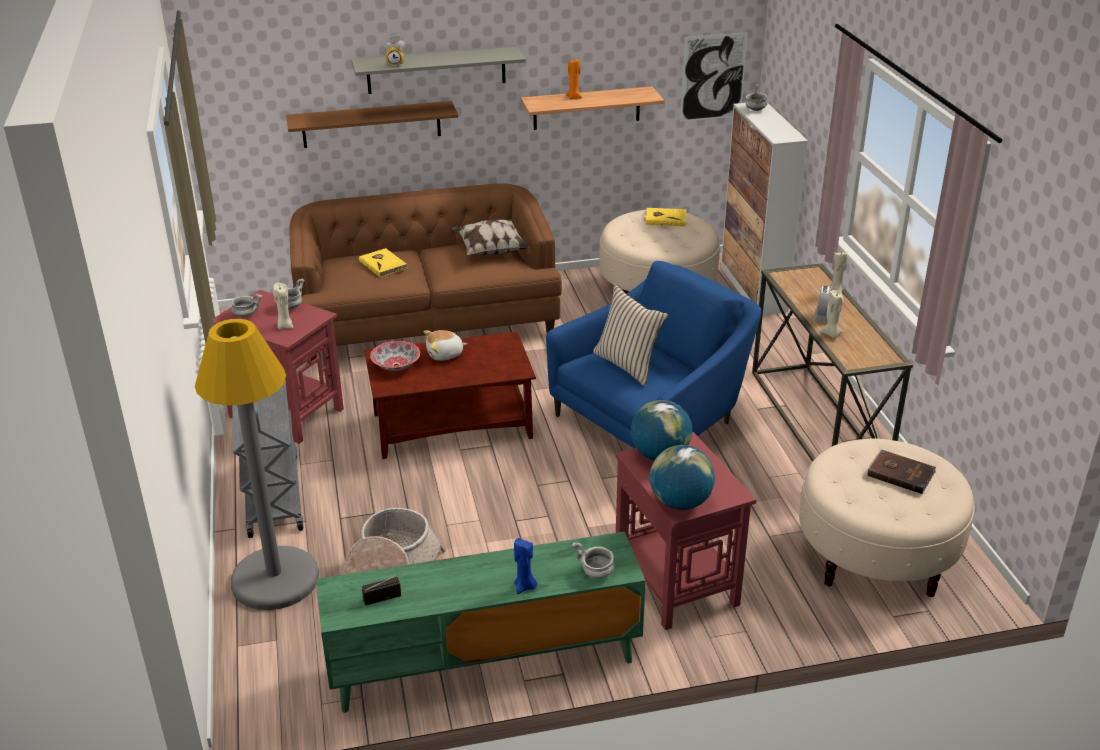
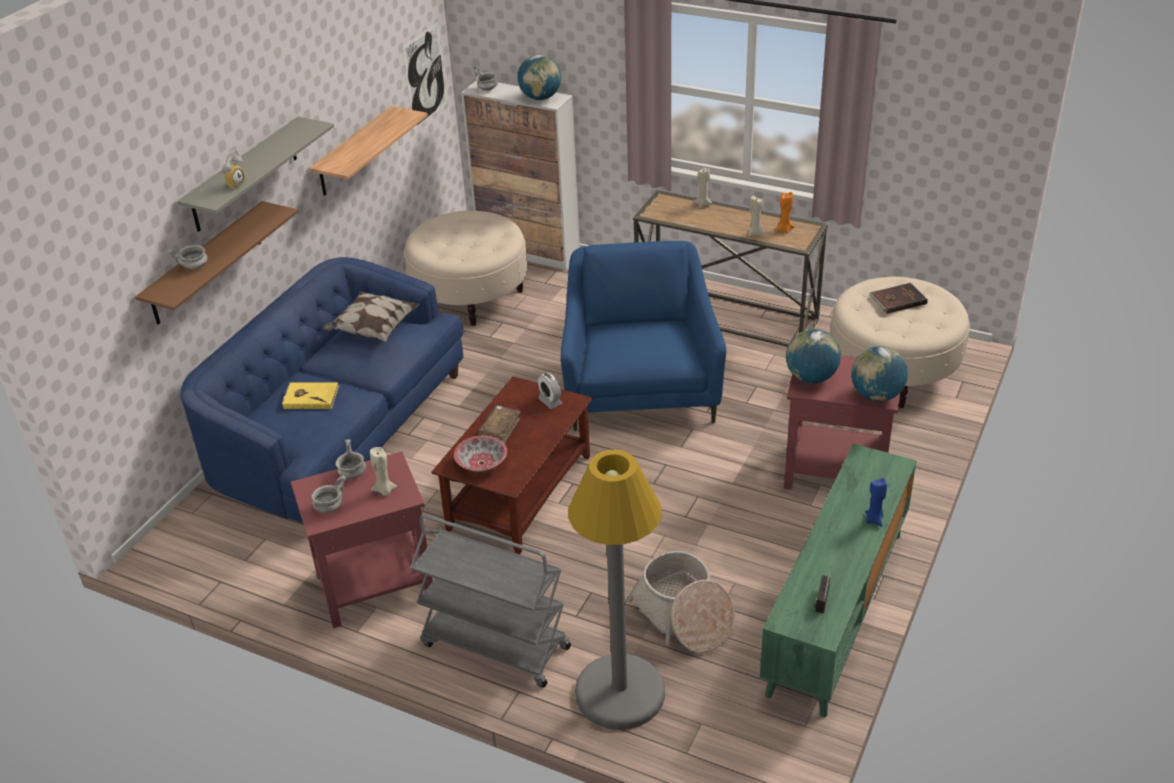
camera: 50 degrees left, 5 degrees up
(426, 321) = (338, 435): brown sofa -> blue sofa
(445, 354) = (500, 429): plush toy -> brown book
(574, 97) = (354, 145): orange candle -> orange candle (784, 230)
(596, 572) = (888, 478): grey bowl -> grey bowl (194, 267)
(628, 365) = (634, 345): beige pillow -> none
(665, 218) = (448, 225): yellow book -> none
(779, 131) = (540, 97): none -> globe
(821, 317) = (728, 226): alarm clock -> alarm clock (550, 401)

